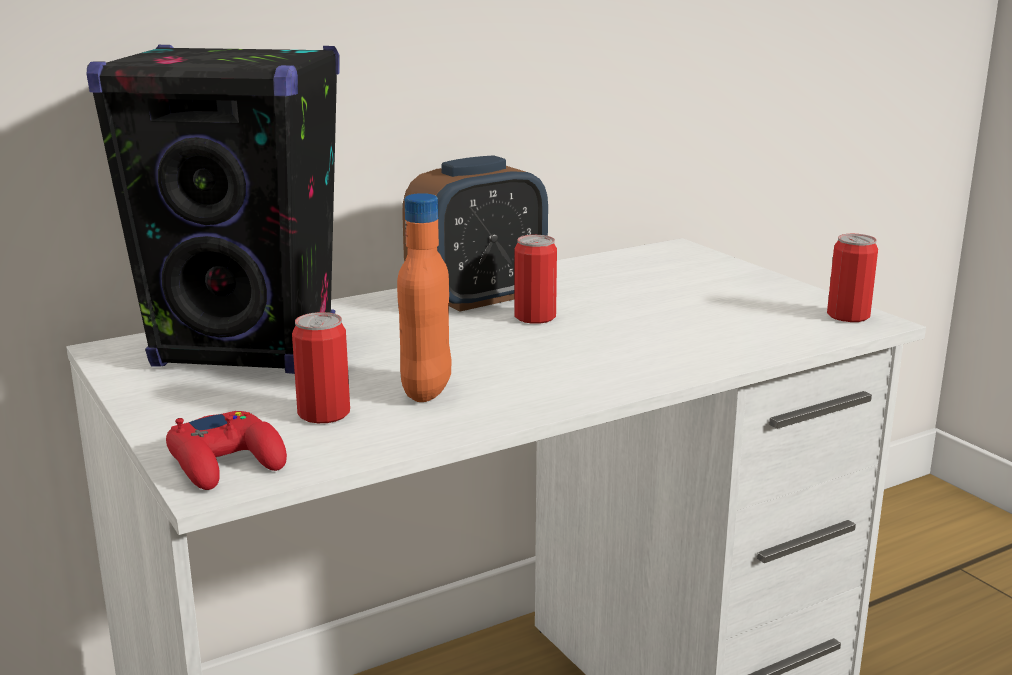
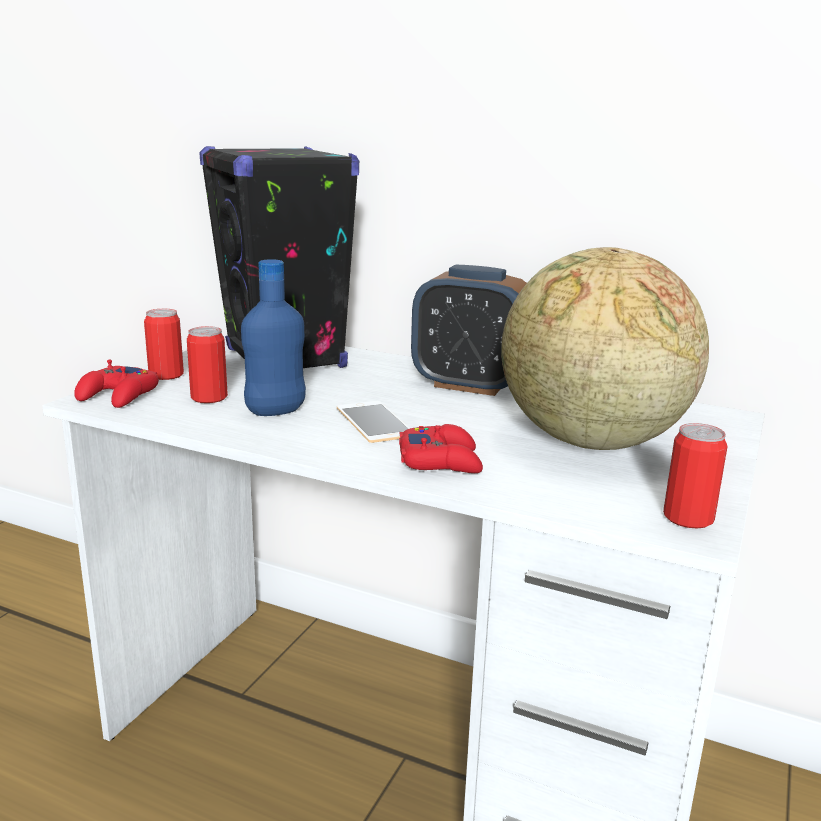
camera: 55 degrees right, 0 degrees up
(426, 391) = (276, 411): orange bottle -> blue bottle
(523, 357) = (374, 422): none -> phone
(535, 317) = (460, 408): can -> can (166, 375)
(656, 357) = (440, 461): none -> red game controller
(677, 299) = (590, 442): none -> globe

